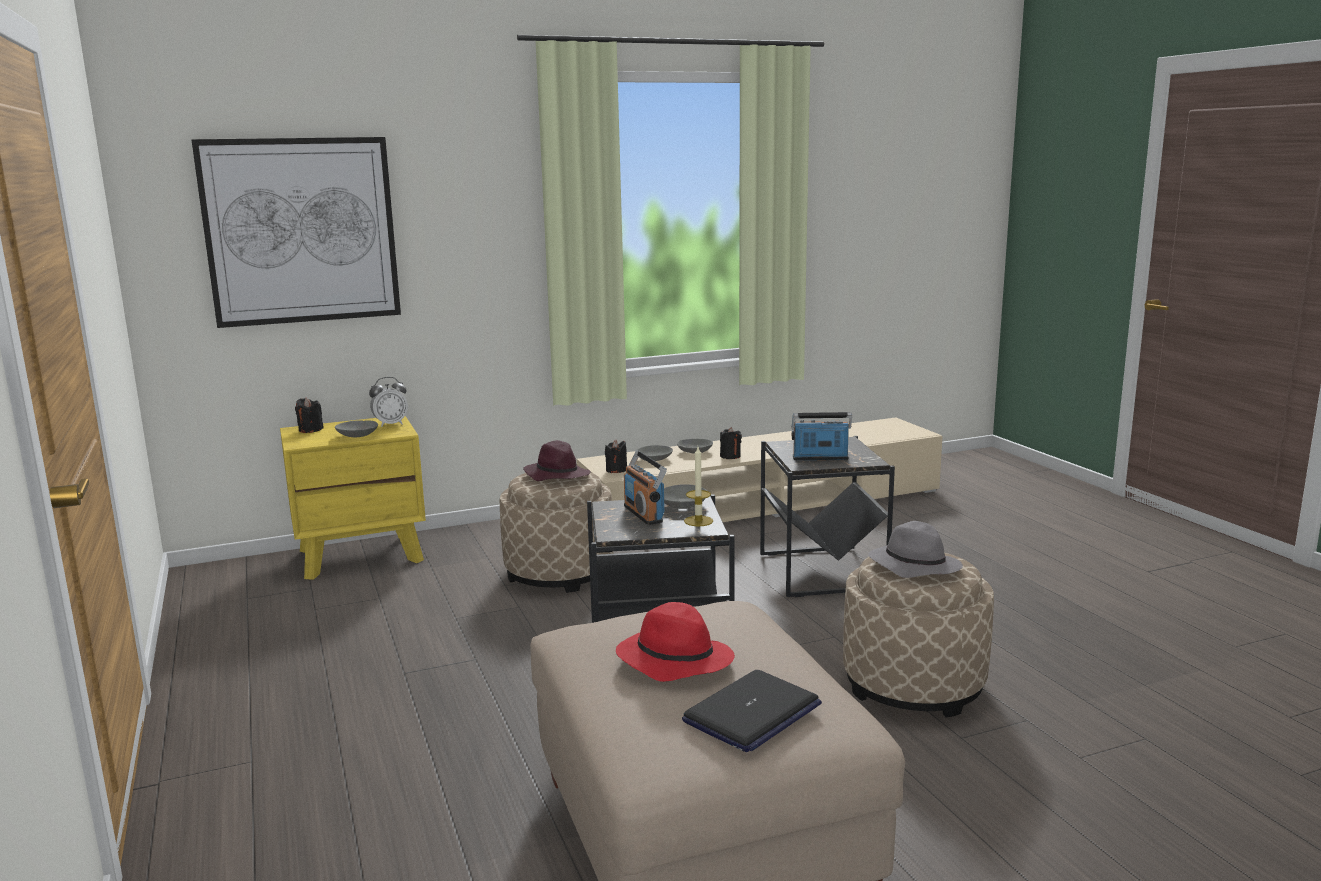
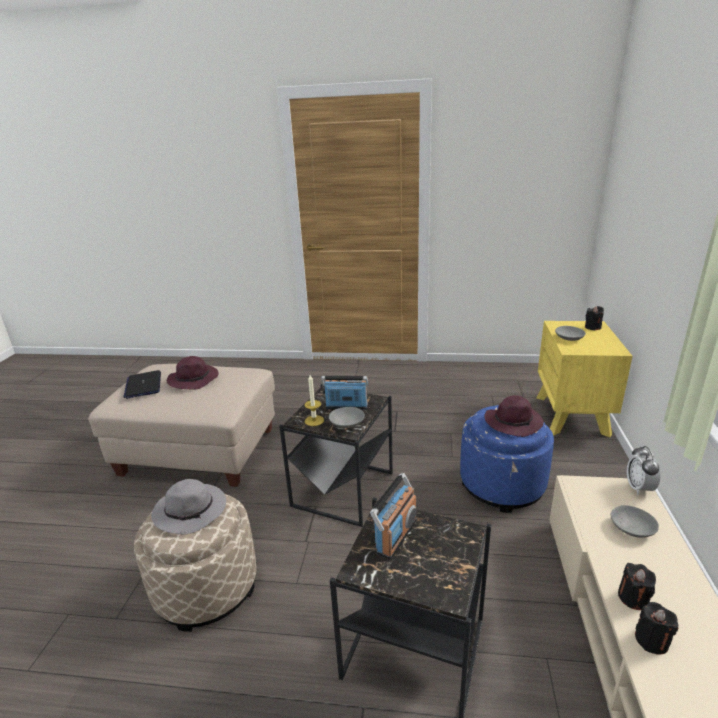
camera: 120 degrees right, 10 degrees up
(301, 231) = (641, 194): picture -> none
(390, 424) = (598, 349): alarm clock -> alarm clock (639, 488)
(559, 572) = (502, 485): beige ottoman -> blue ottoman
(616, 470) = (595, 491): black candle -> black candle (651, 640)
(673, 660) = (194, 379): red hat -> purple hat
(694, 452) = (663, 573): grey bowl -> none

